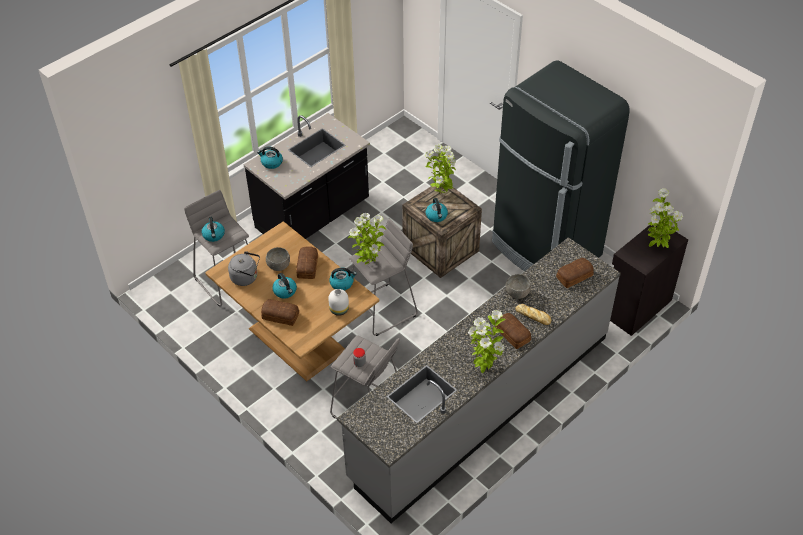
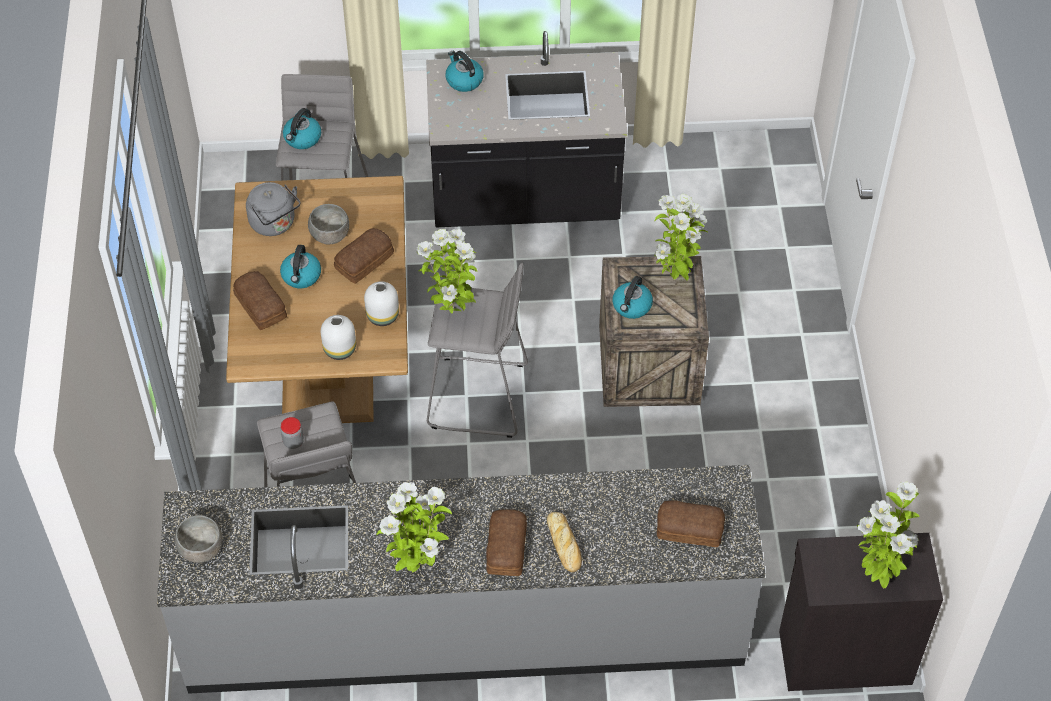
camera: 40 degrees right, 5 degrees up
(342, 283) = (382, 315): kettle -> white vase
(517, 294) = (579, 495): grey bowl -> grey bowl (201, 550)
(545, 250) = (801, 471): black fridge -> none

